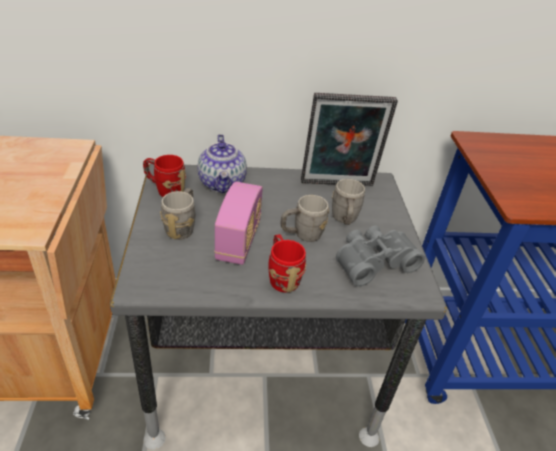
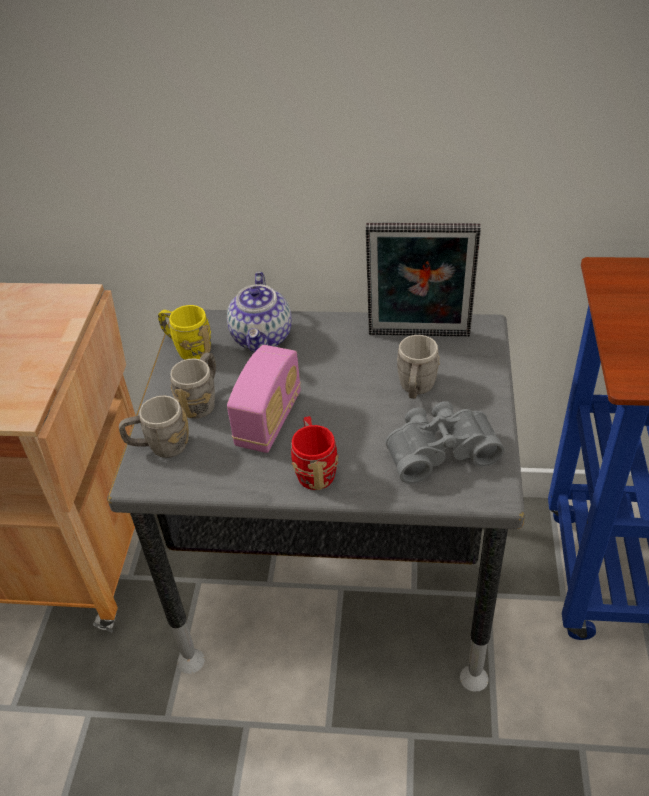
camera: 15 degrees right, 5 degrees up
(165, 190) = (188, 348): red mug -> yellow mug
(302, 234) = (353, 411): grey mug -> grey mug (159, 447)

